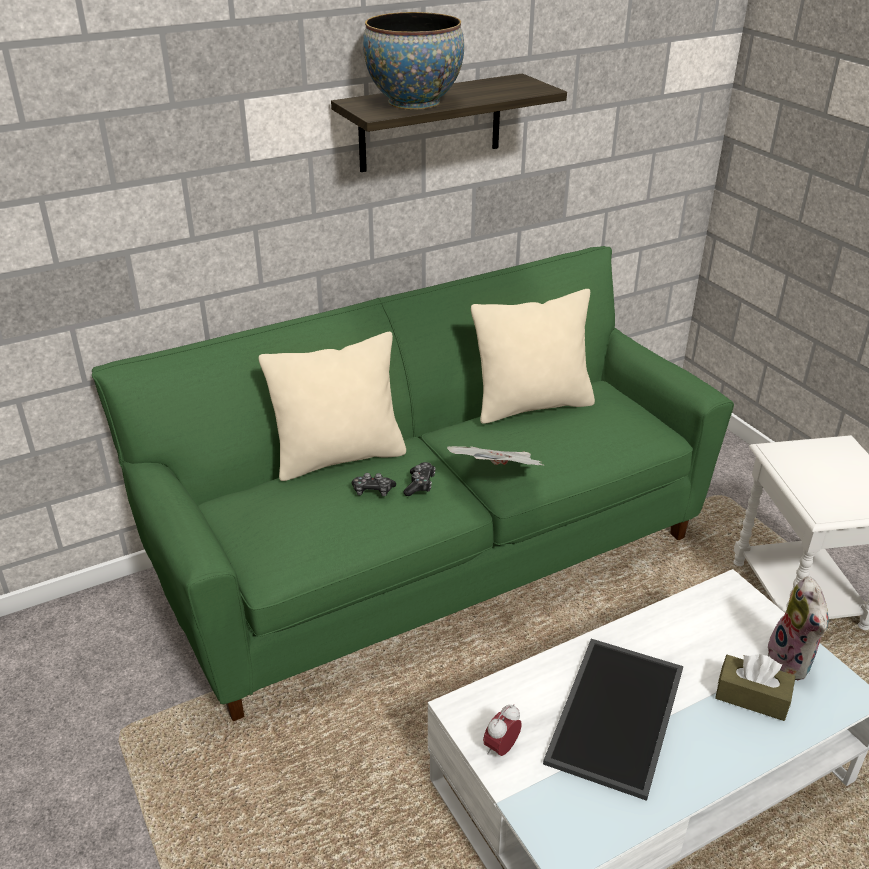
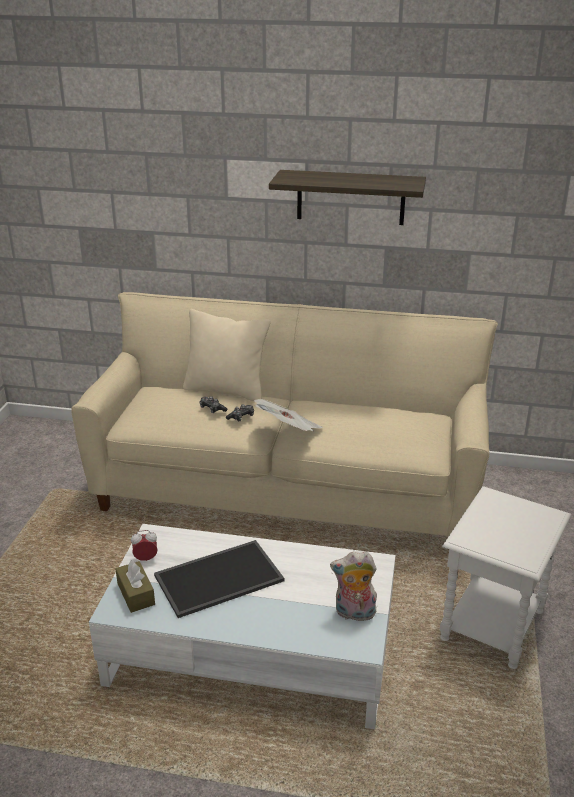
camera: 40 degrees right, 5 degrees down
(414, 102) = (317, 179): bowl -> none
(433, 558) = (287, 490): green sofa -> beige sofa
(532, 405) = (366, 406): beige pillow -> none
(752, 697) = (302, 613): brown tissue box -> brown tissue box (136, 594)
(792, 662) = (354, 614): plush toy -> plush toy turned 60 degrees clockwise

